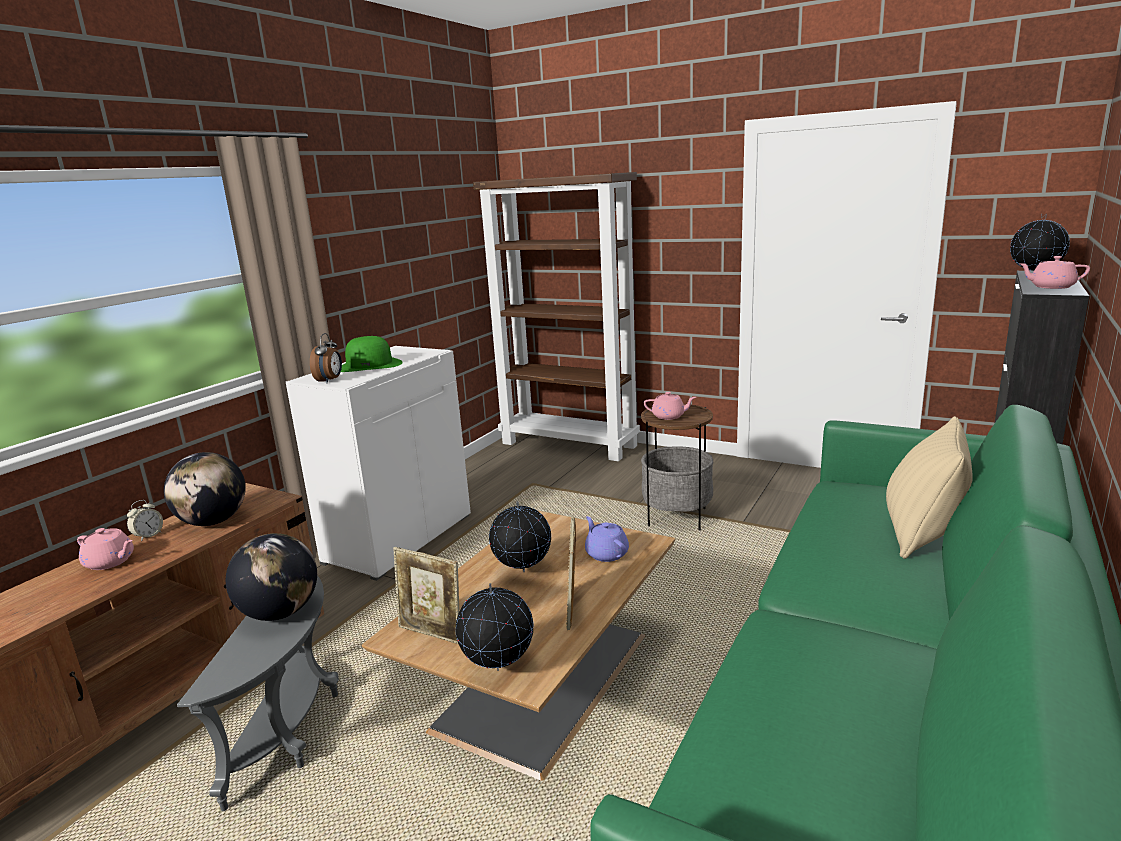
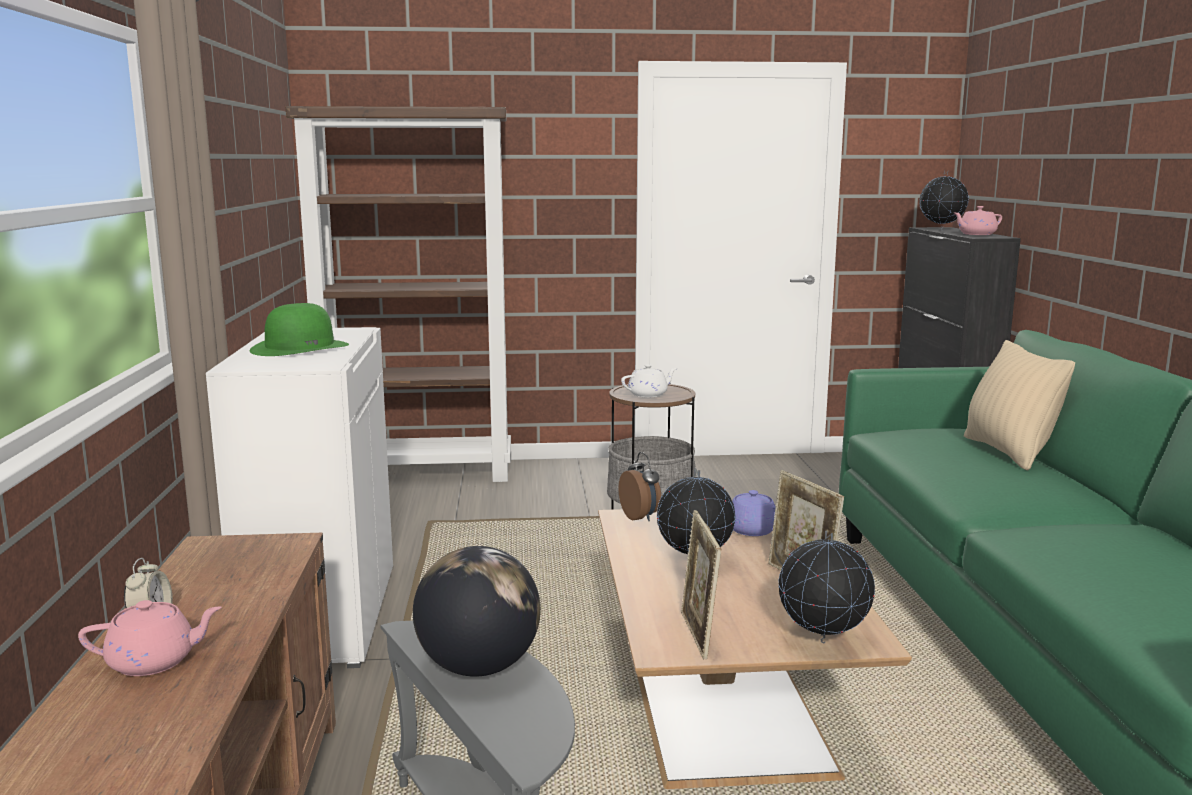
camera: 35 degrees left, 5 degrees down
(213, 522) = (238, 583): globe -> none
(330, 380) = (286, 365): alarm clock -> alarm clock (641, 517)
(432, 633) = (698, 635): picture frame -> picture frame turned 90 degrees clockwise
(669, 416) = (648, 394): pink teapot -> white teapot

